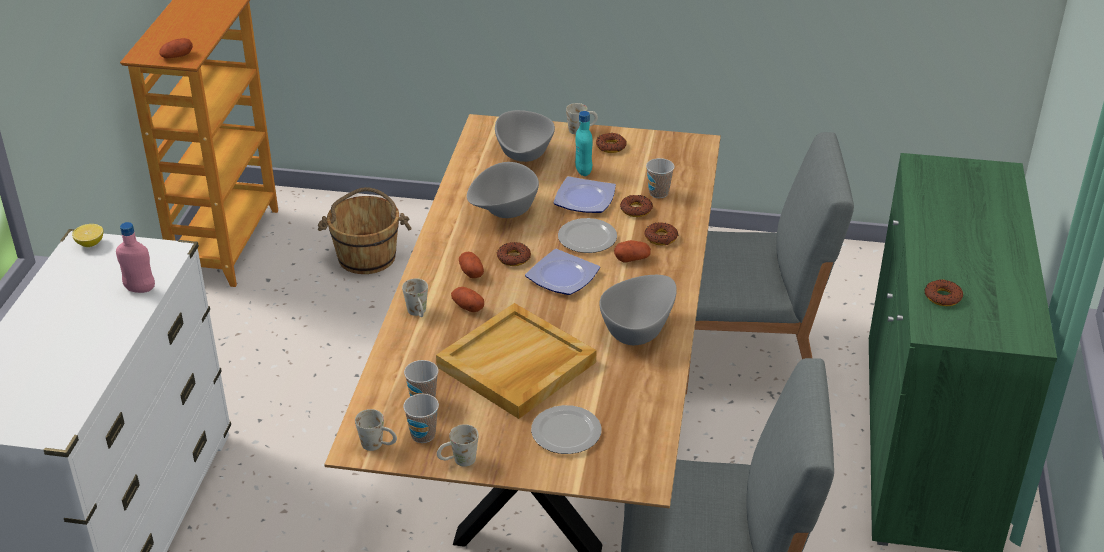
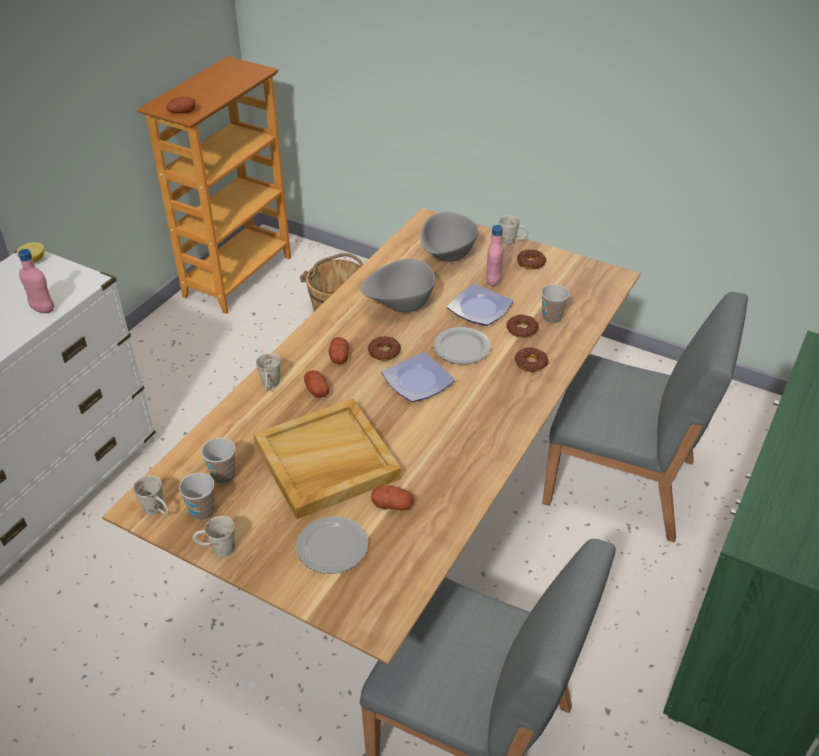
camera: 20 degrees right, 5 degrees up
(583, 171) = (493, 281): turquoise bottle -> pink bottle
(632, 258) = (492, 378): potato -> potato (392, 505)
(638, 330) = (459, 454): grey bowl -> none
(942, 297) = (781, 506): donut -> none

